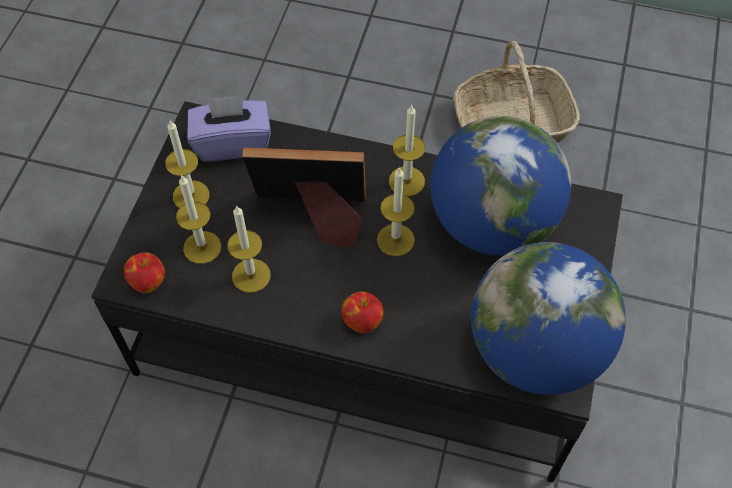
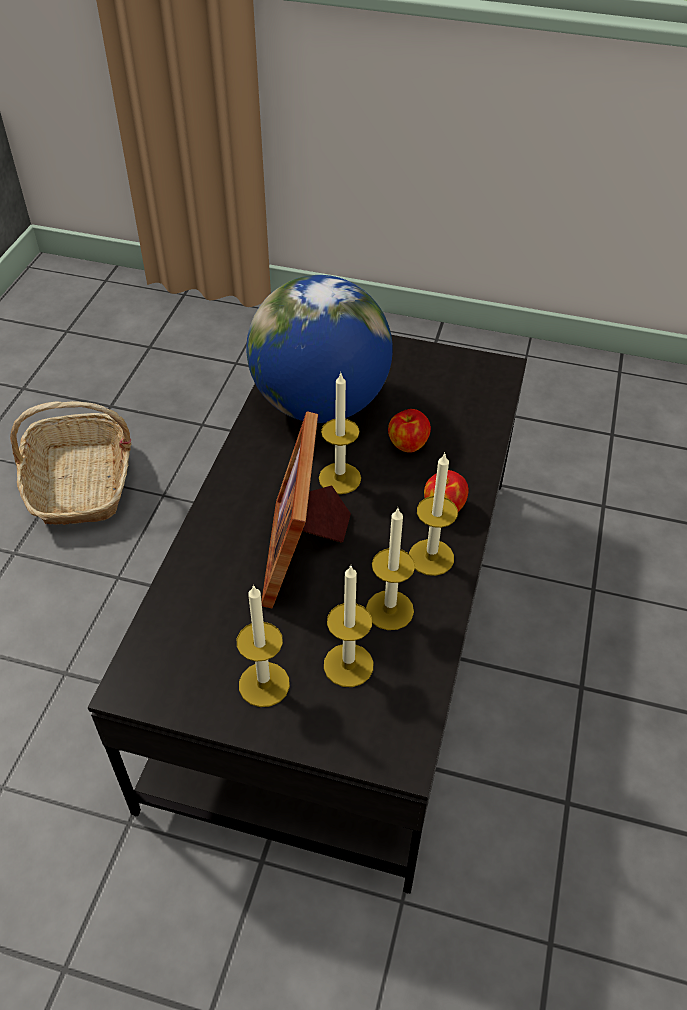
camera: 90 degrees left, 10 degrees down
(148, 281) = (402, 724): apple -> apple (407, 444)
(232, 143) = (179, 640): purple tissue box -> none
(406, 181) = (260, 467): candle -> candle (431, 557)
(535, 350) = (464, 384): globe -> none

